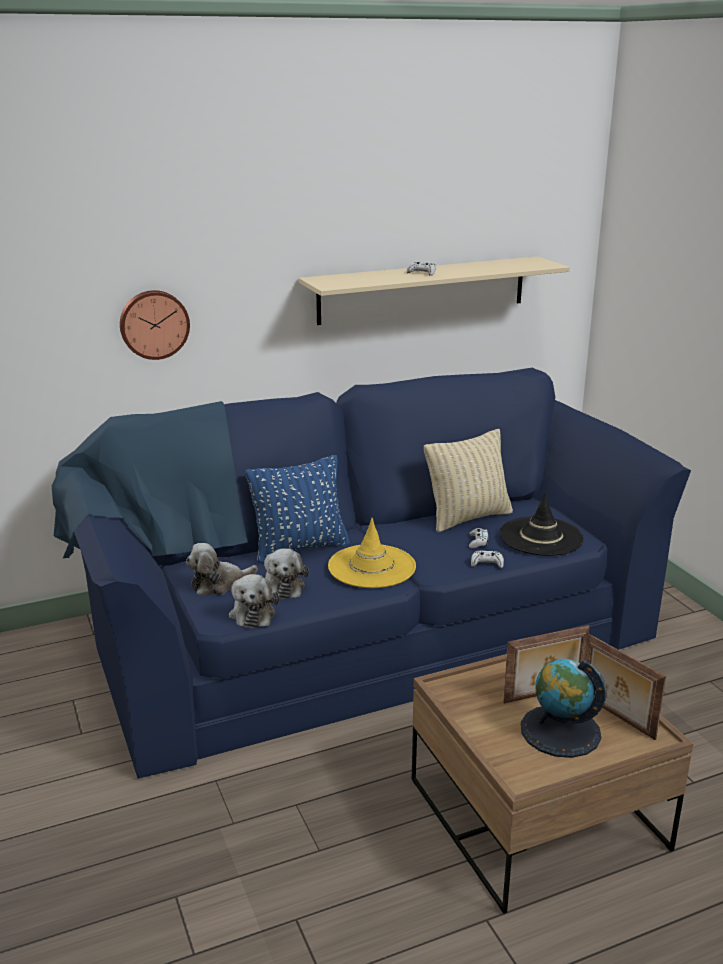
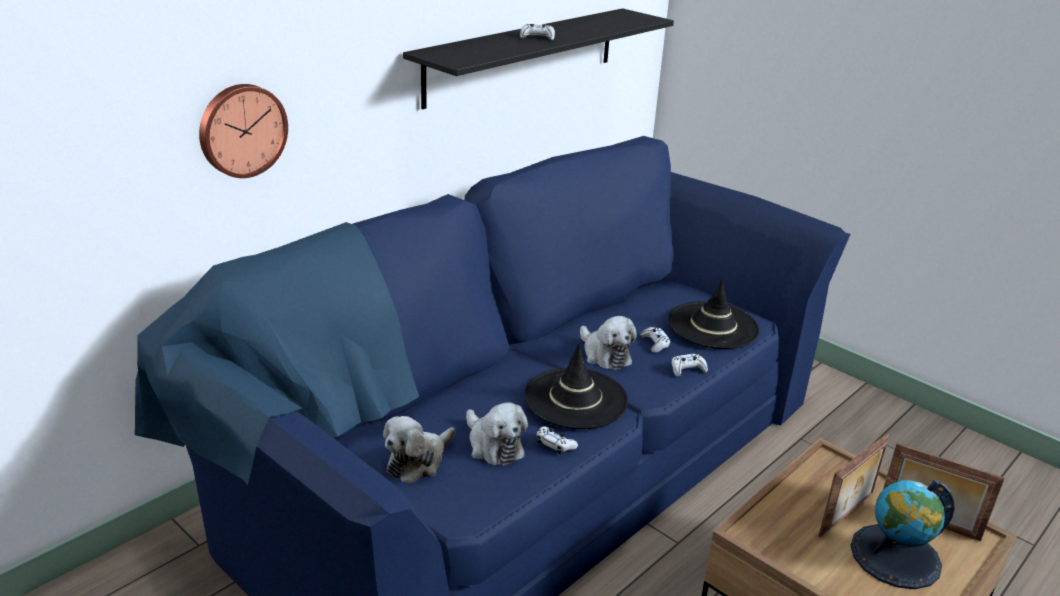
camera: 25 degrees left, 5 degrees up
(252, 613) = (490, 493): plush toy -> plush toy (604, 355)
(300, 548) = (472, 389): blue pillow -> none
(328, 593) = (555, 444): none -> white game controller
(371, 567) = (575, 399): yellow hat -> black hat
(423, 290) = (523, 55): beige shelf -> black shelf
(468, 517) = (620, 314): beige pillow -> none

